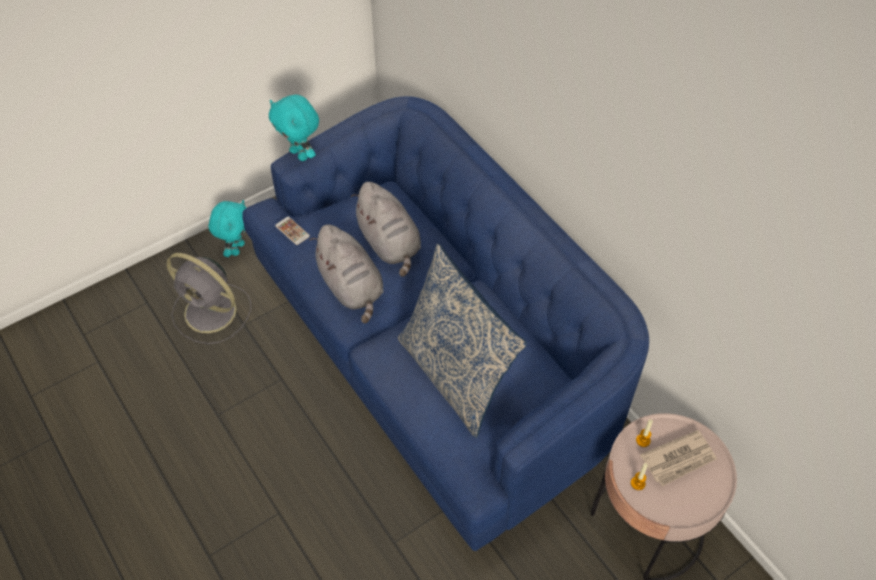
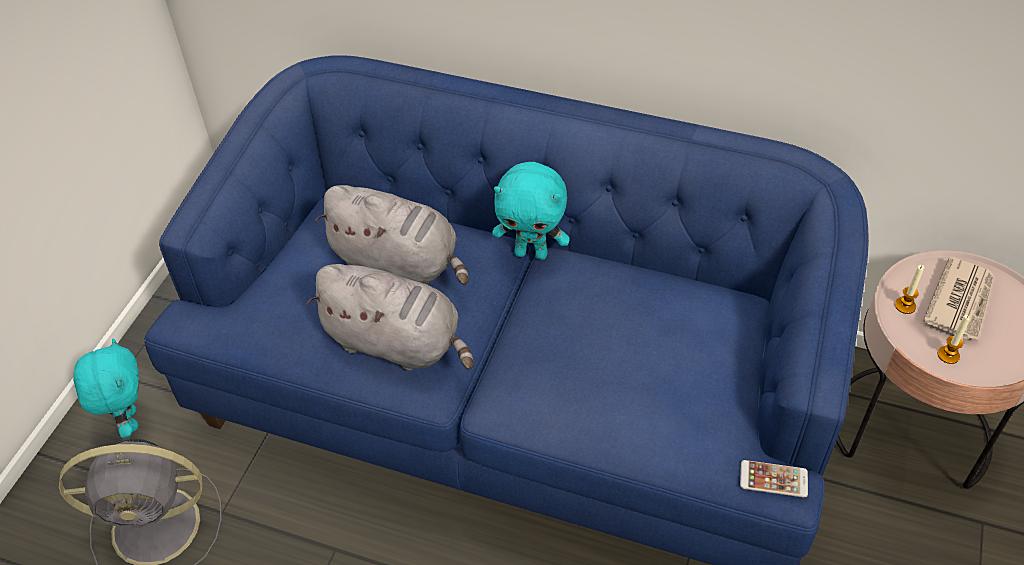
camera: 35 degrees left, 5 degrees down
(292, 231) = (250, 320): phone -> phone (773, 479)
(300, 154) = (197, 206): turquoise plush toy -> turquoise plush toy (531, 253)
(456, 375) = (631, 367): pillow -> none

